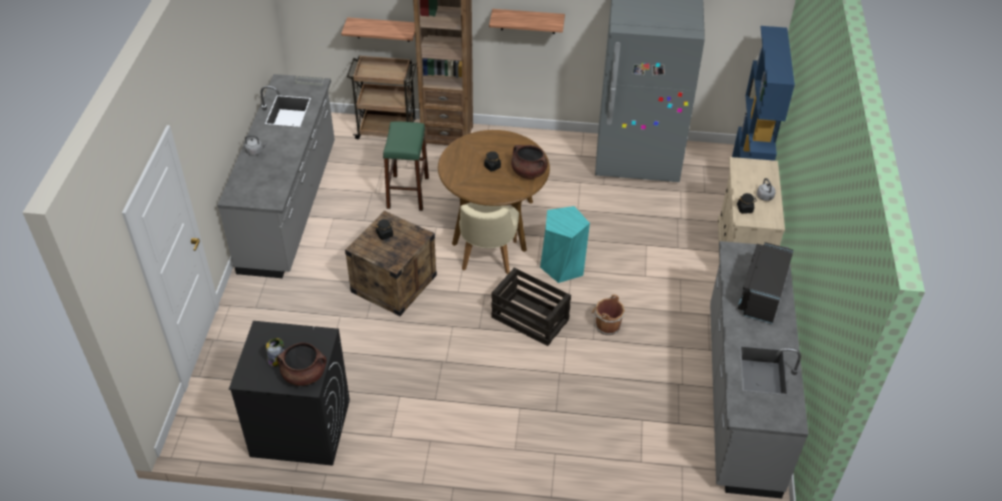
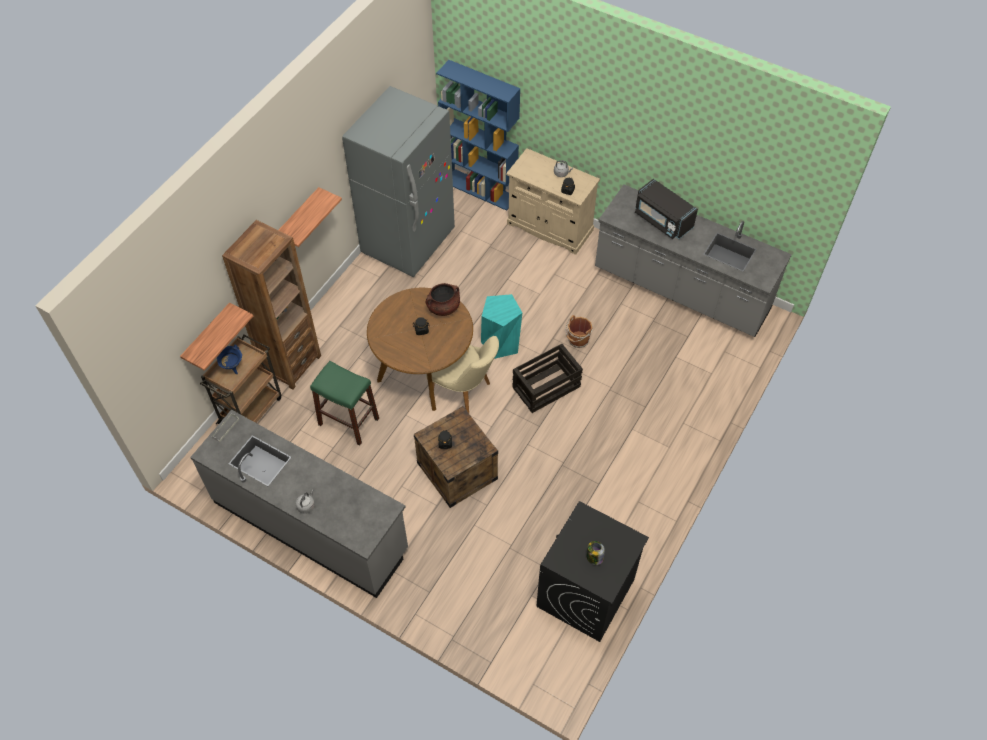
camera: 65 degrees left, 10 degrees up
(304, 374) = (620, 540): brown cooking pot -> none
(381, 70) = (232, 366): none -> blue cooking pot

